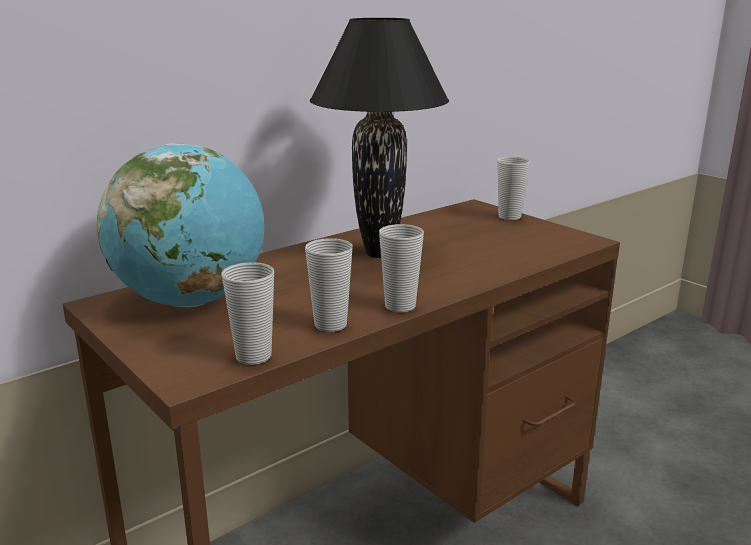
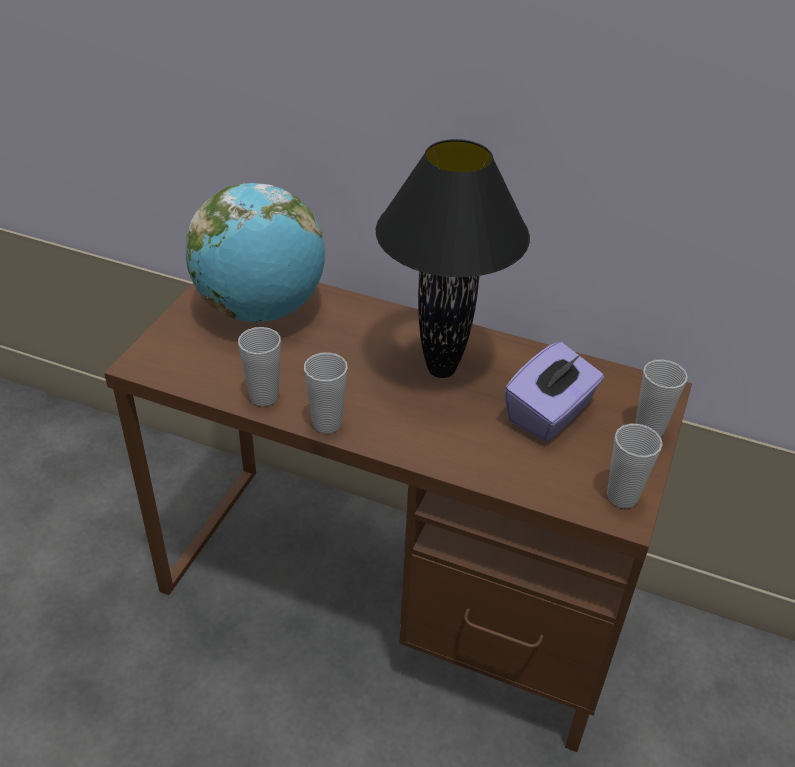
camera: 60 degrees right, 20 degrees up
(253, 356) = (188, 379): cup -> cup (622, 496)
(467, 235) = (549, 414): none -> purple tissue box

